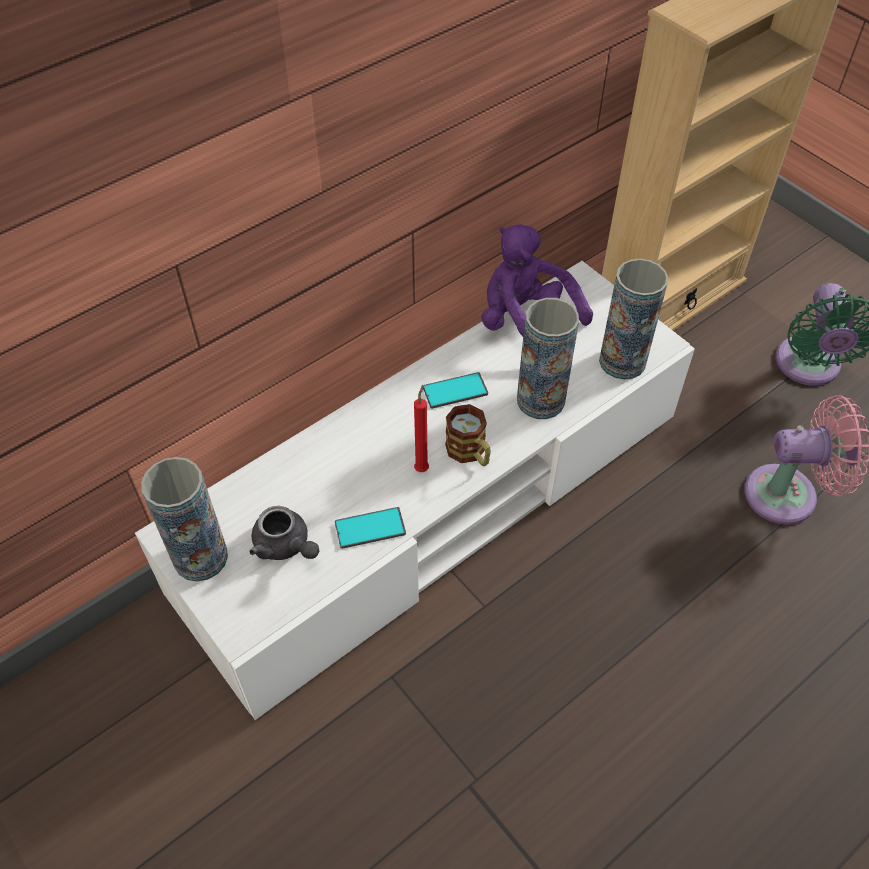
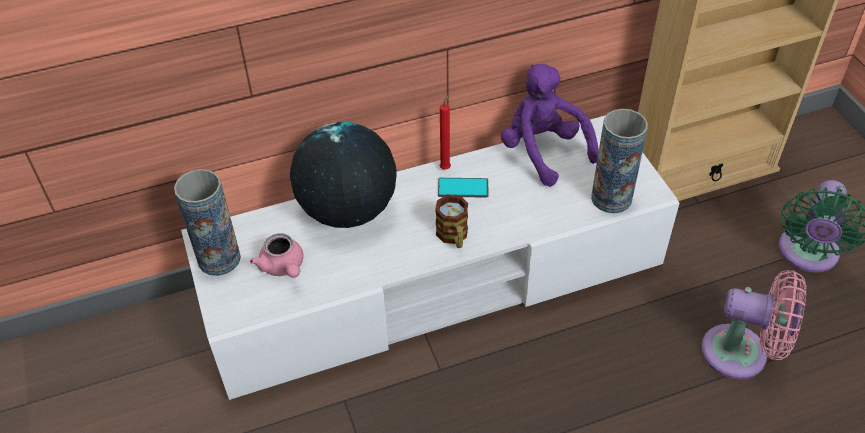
camera: 20 degrees right, 5 degrees down
(285, 546) = (283, 267): grey teapot -> pink teapot
(332, 454) = (347, 211): none -> globe
(370, 528) = (351, 271): phone -> none
(422, 467) = (411, 238): red candle -> red candle (446, 167)
(540, 400) = (529, 211): vase -> none

